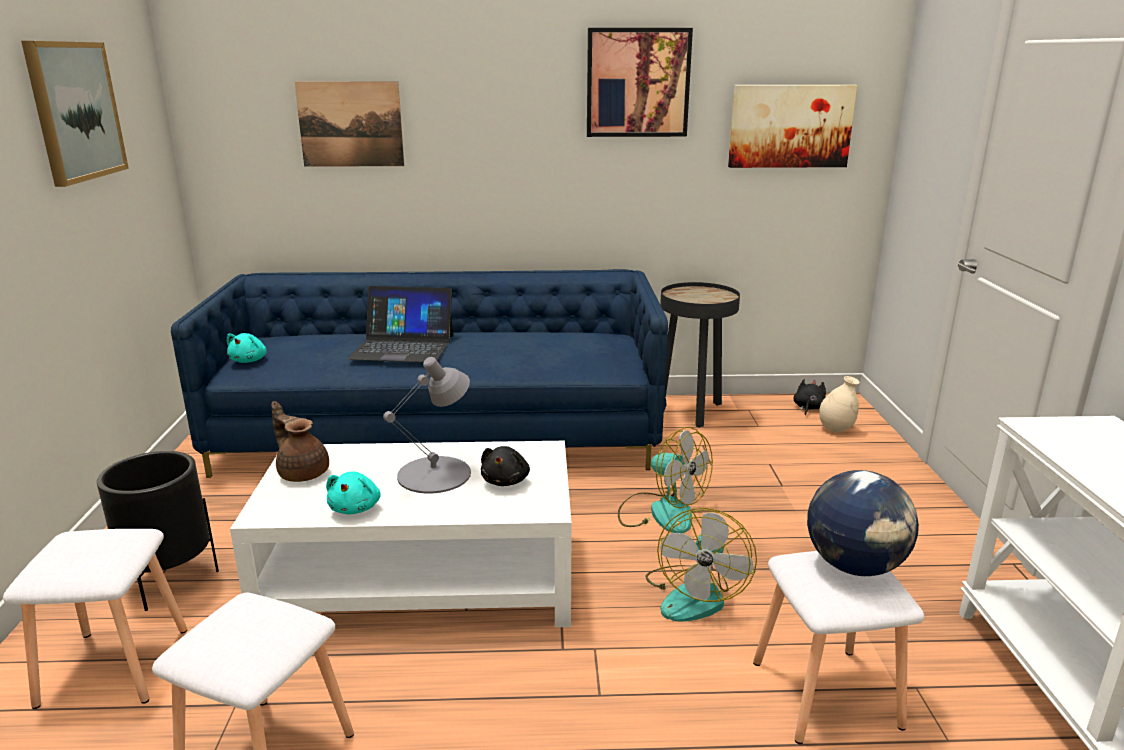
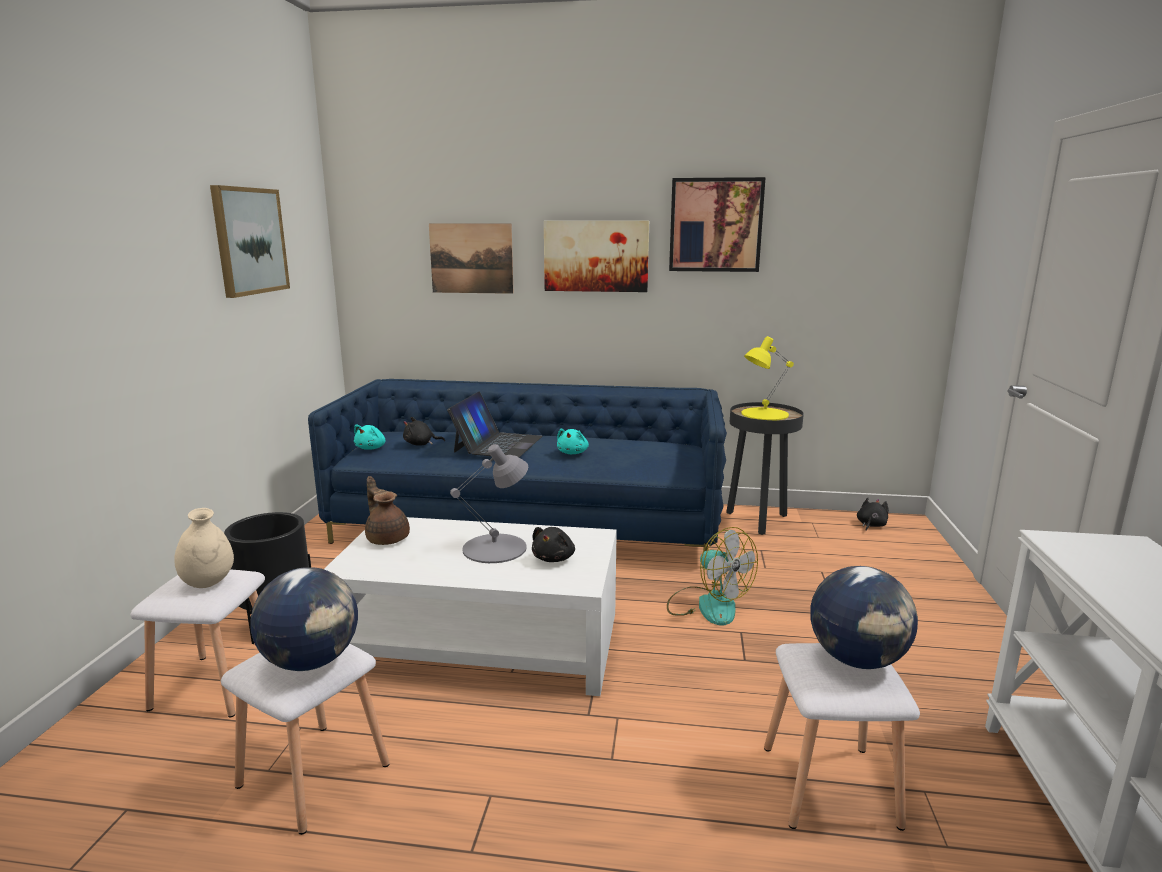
camera: 10 degrees right, 5 degrees down
(263, 634) = (311, 661): none -> globe
(310, 352) = (421, 444): none -> black plush toy
(356, 508) = (421, 569): turquoise plush toy -> turquoise plush toy (573, 453)
(403, 347) = (497, 444): laptop -> laptop turned 90 degrees counterclockwise
(695, 594) = (722, 680): fan -> none
(697, 296) = (763, 414): none -> yellow table lamp
(790, 126) = (856, 264): picture -> picture (596, 256)
(836, 429) = (894, 546): beige vase -> beige vase (208, 583)

